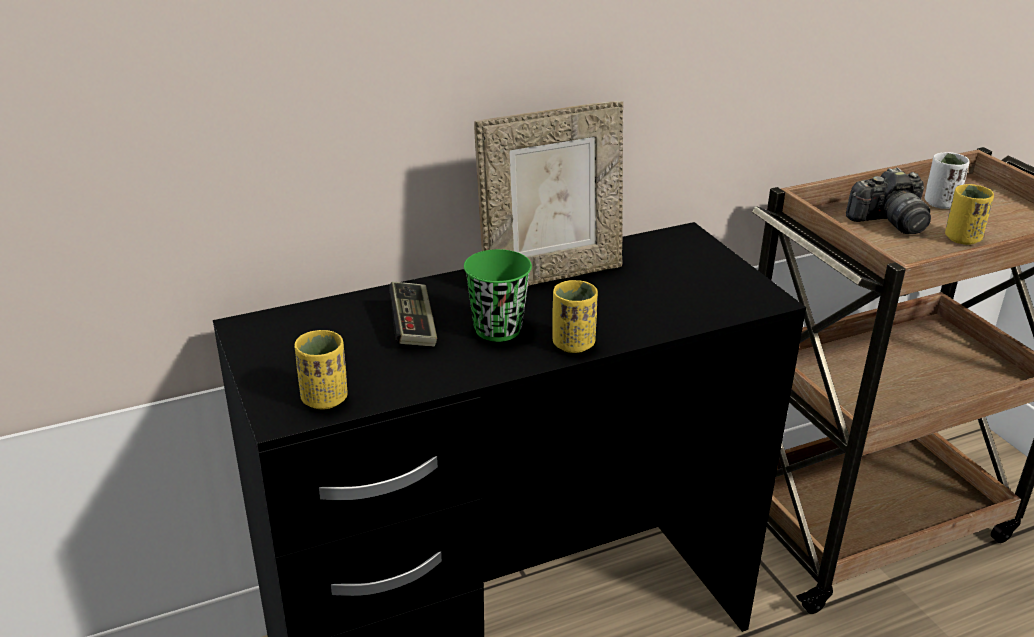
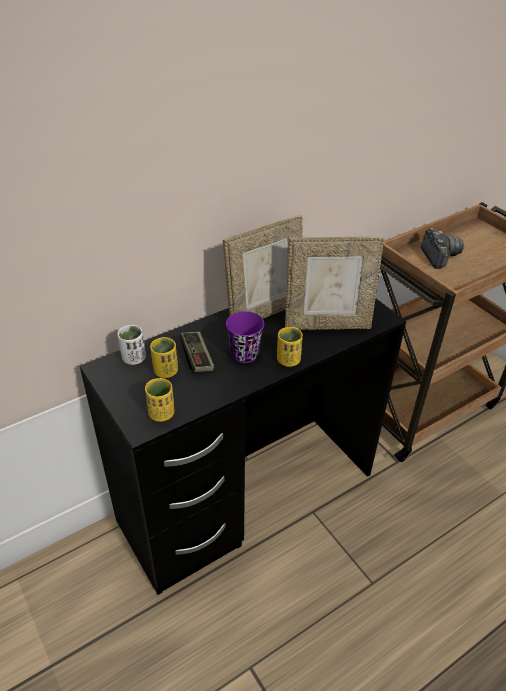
camera: 10 degrees left, 10 degrees up
(497, 329) = (244, 354): green cup -> purple cup
(658, 300) = (327, 324): none -> picture frame
(889, 222) = (439, 256): camera -> camera turned 75 degrees counterclockwise
(940, 203) = (463, 241): white cup -> white cup (134, 358)
(962, 238) = (478, 265): yellow cup -> yellow cup (165, 371)

